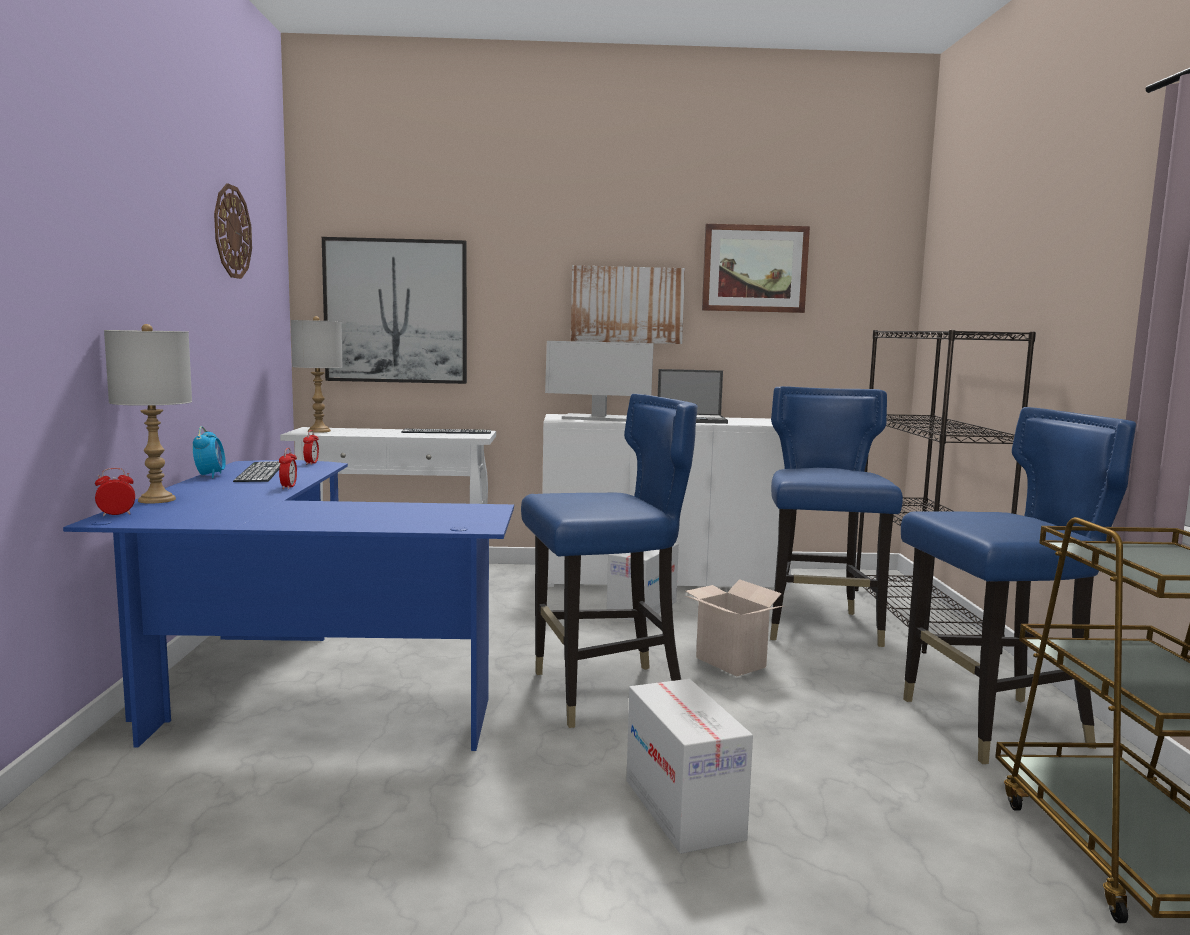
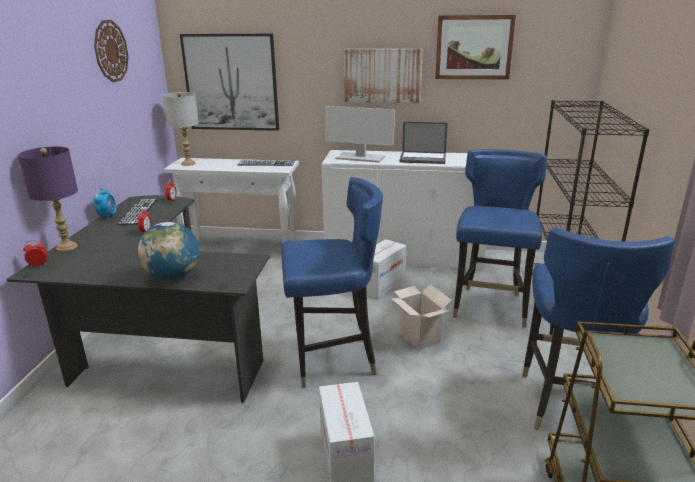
camera: 10 degrees right, 15 degrees up
(157, 500) = (67, 247): grey table lamp -> purple table lamp
(289, 684) = (156, 342): blue desk -> black desk
(368, 522) = (173, 276): none -> globe
(994, 727) = (568, 404): blue chair -> blue chair turned 105 degrees clockwise

